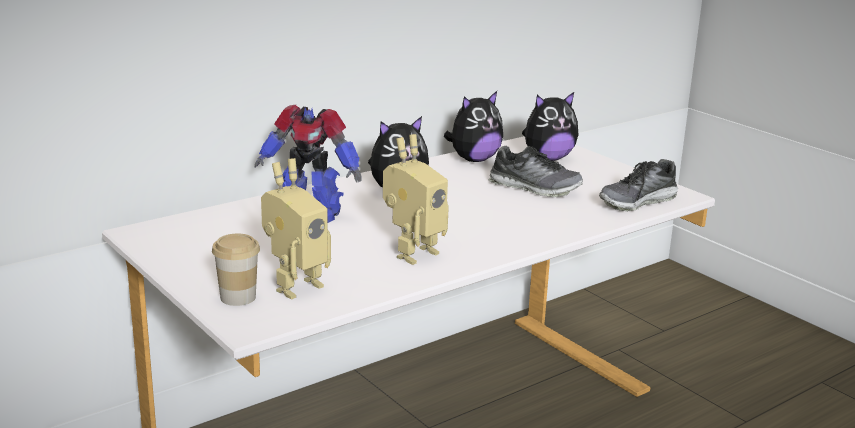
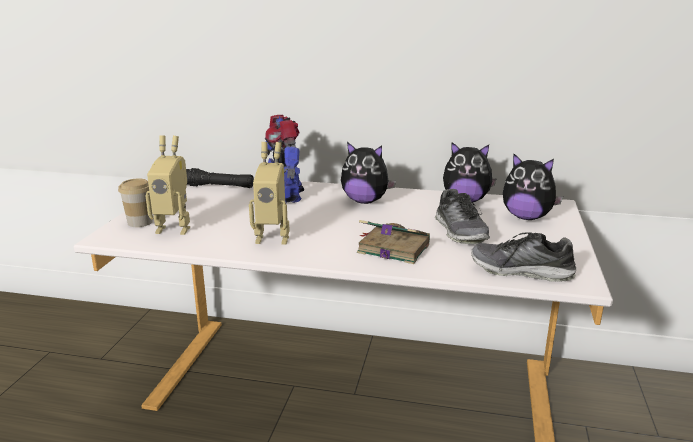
camera: 50 degrees right, 0 degrees up
(205, 229) = (218, 186): none -> black flashlight
(523, 221) = (392, 248): none -> book

